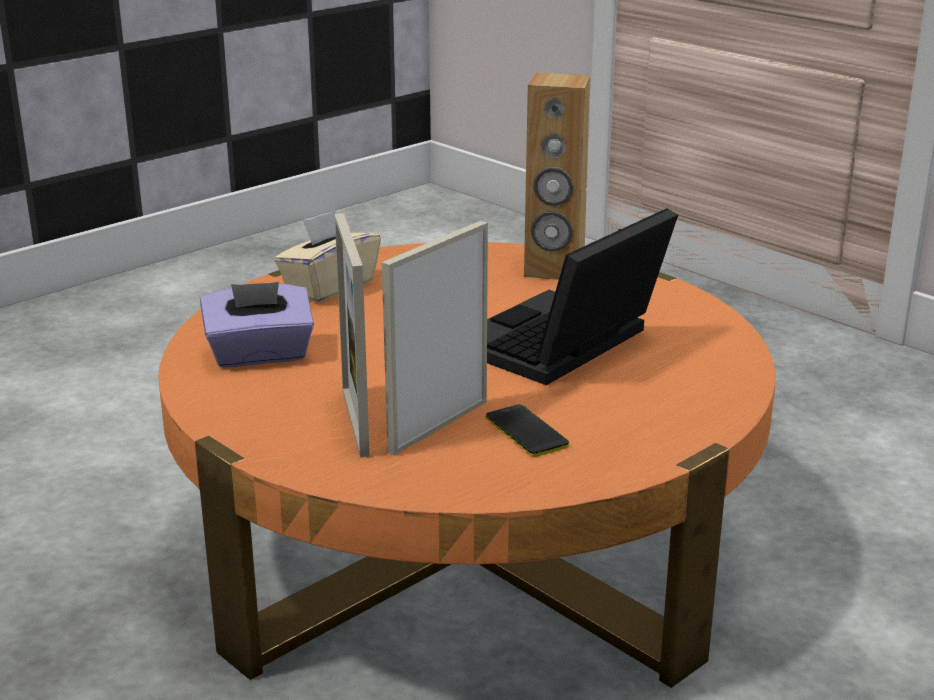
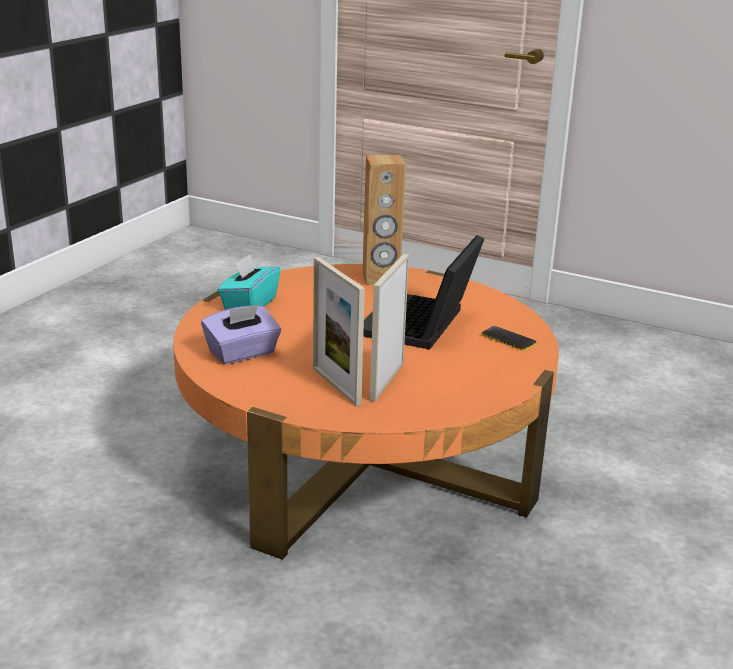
camera: 20 degrees left, 0 degrees up
(329, 287) = (249, 304): beige tissue box -> turquoise tissue box
(526, 432) = (439, 378): phone -> phone (508, 339)

